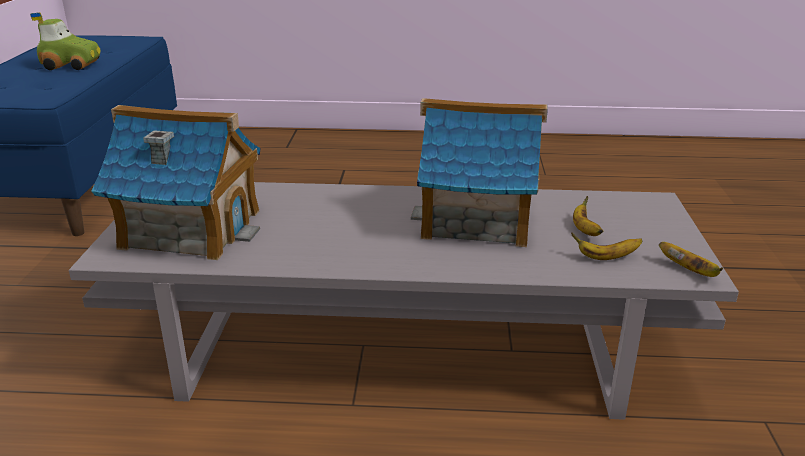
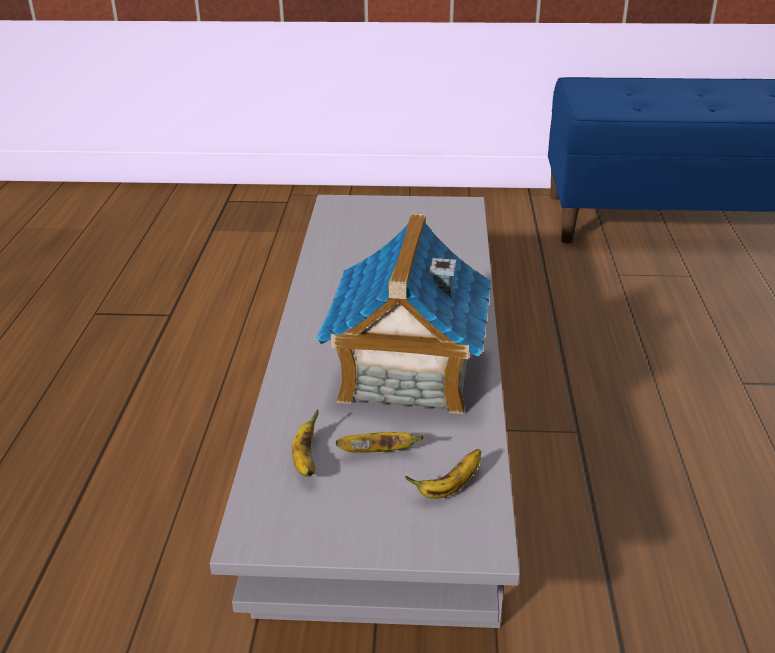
camera: 90 degrees right, 5 degrees up
(72, 65) = (709, 102): toy car -> none
(190, 229) = (381, 225): toy house -> none
(690, 271) = (263, 527): banana -> banana (449, 487)

